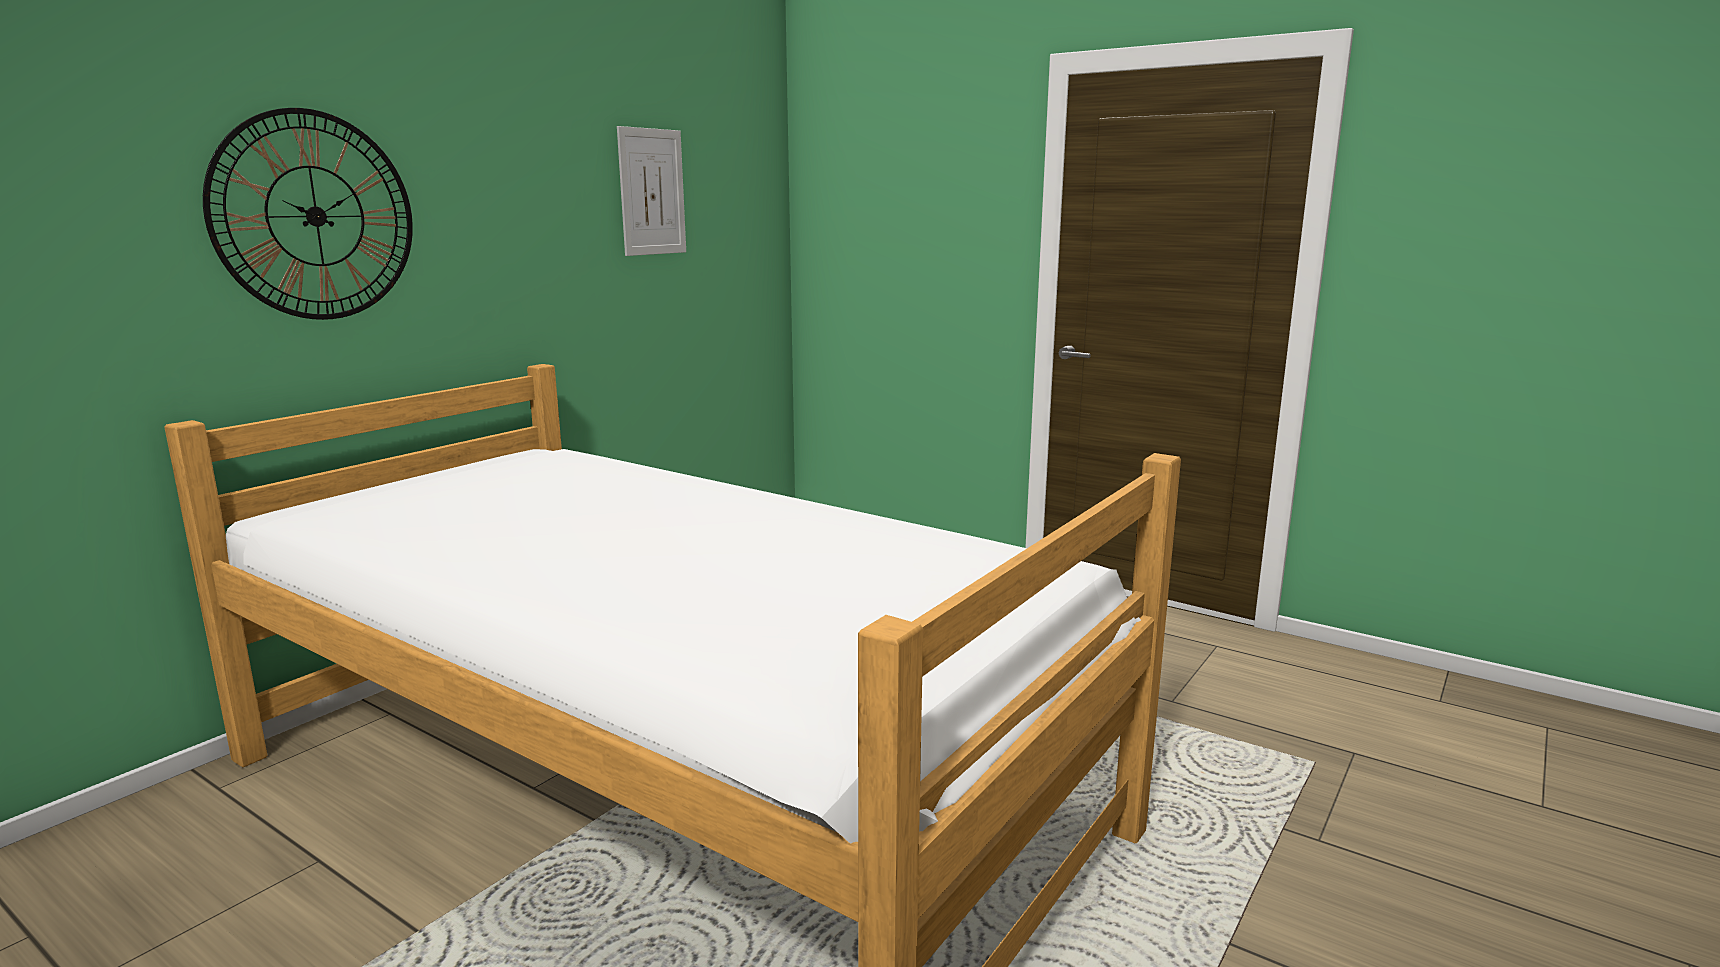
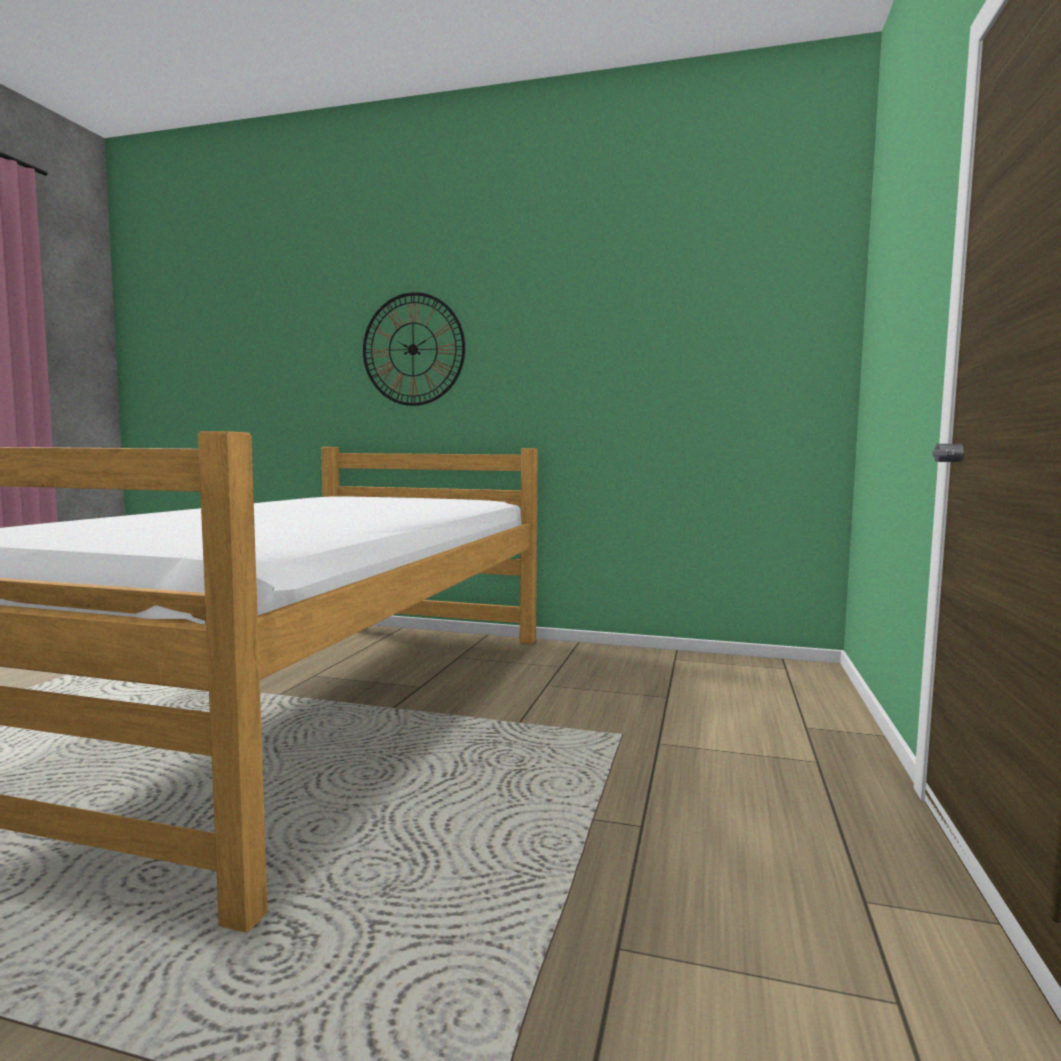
camera: 70 degrees right, 10 degrees down
(652, 192) = (666, 326): picture -> none

